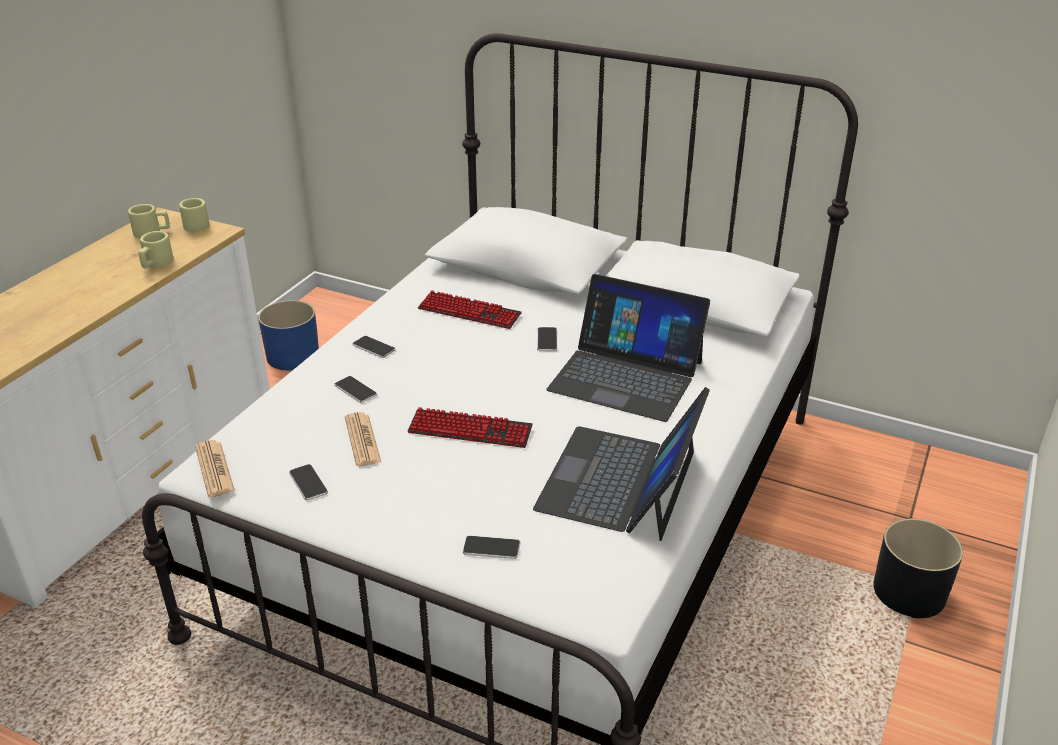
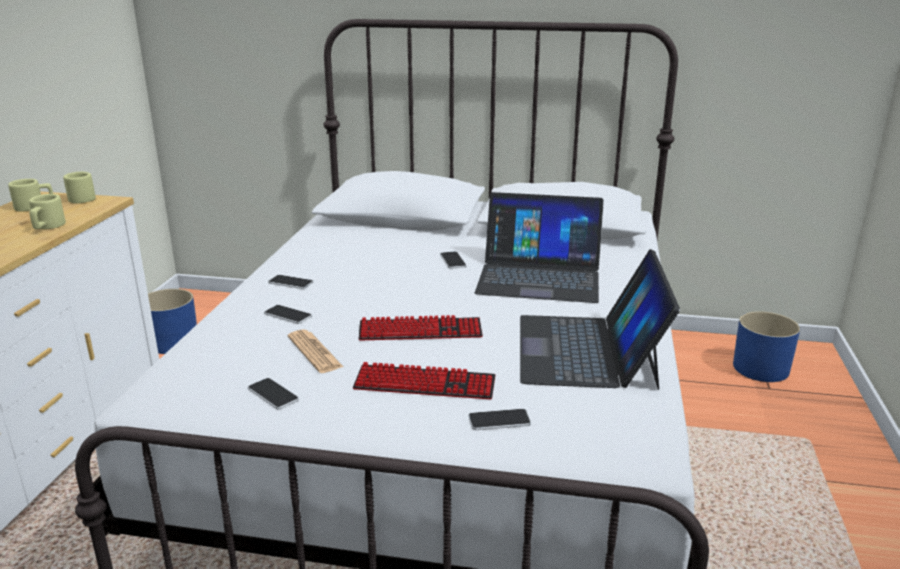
camera: 15 degrees left, 10 degrees down
(214, 469) = (161, 396): newspaper -> none
(469, 312) = (369, 250): keyboard -> keyboard (424, 384)
(909, 592) = (804, 442): black planter -> none
(915, 491) = (760, 368): none -> blue planter

